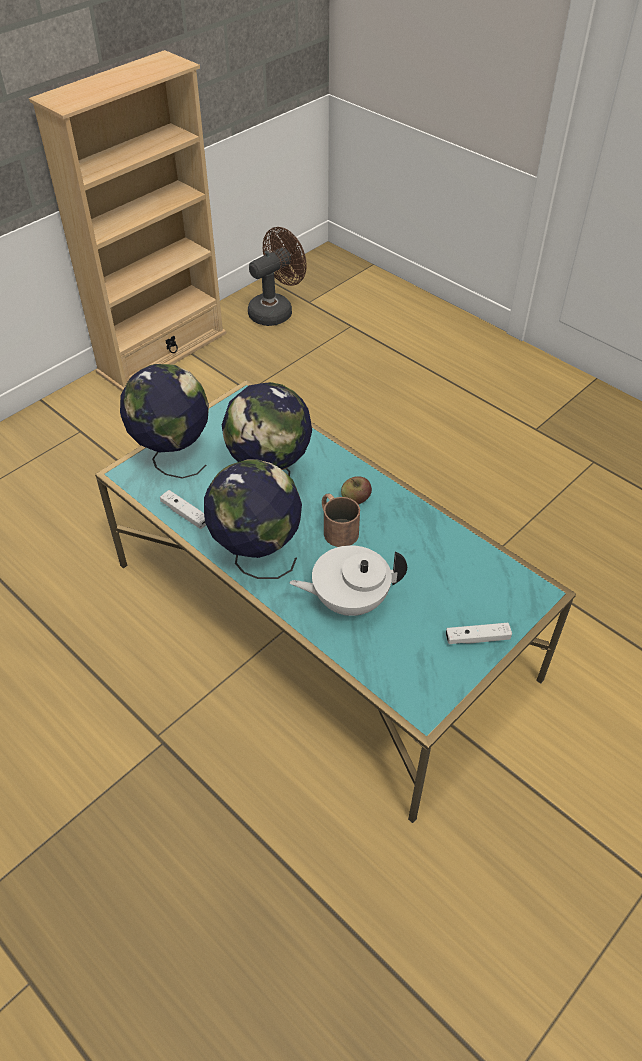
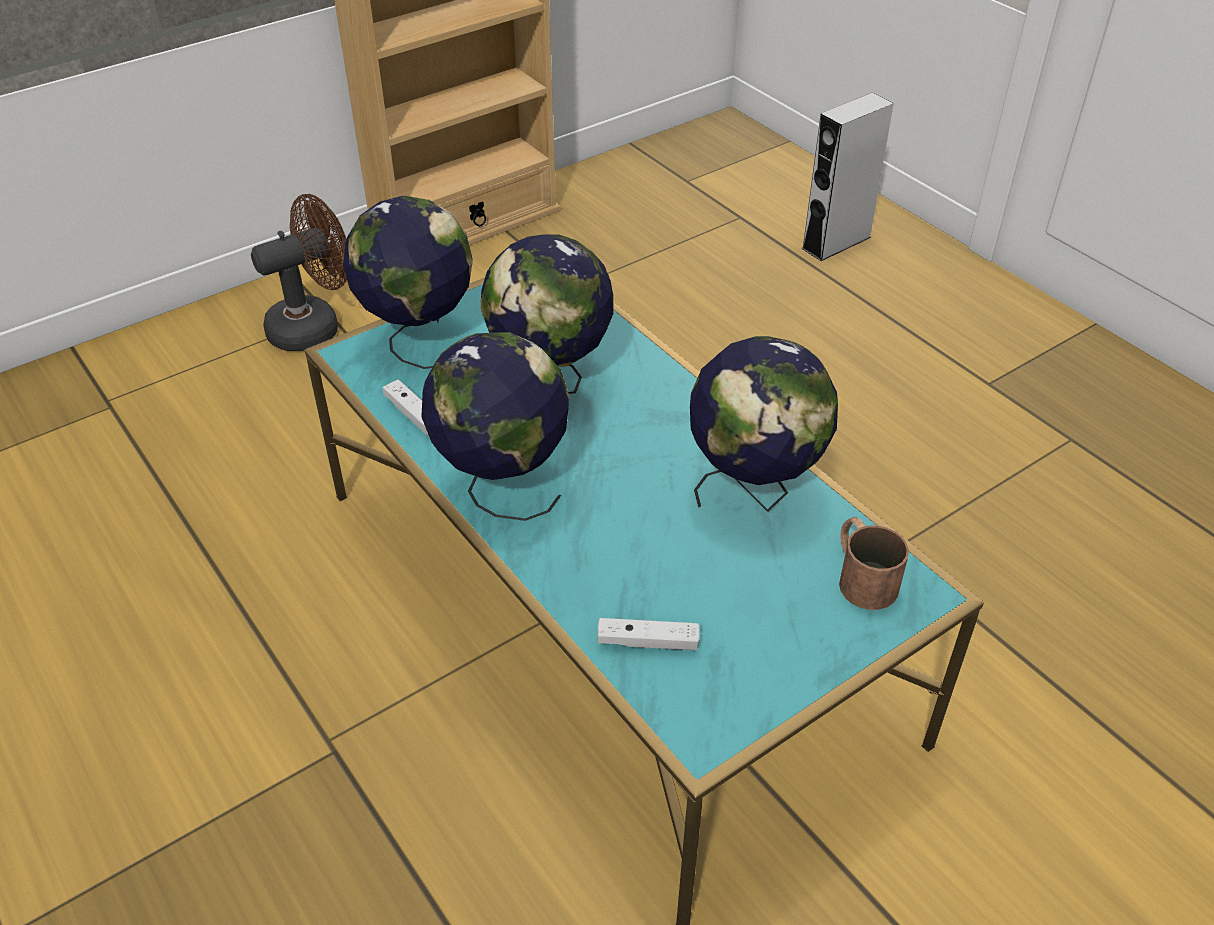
camera: 10 degrees right, 5 degrees down
(276, 310) = (637, 187): brown fan -> brown fan (314, 326)
(336, 527) = (630, 461): brown mug -> brown mug (861, 576)
(349, 600) = (624, 564): white teapot -> none
(356, 500) = (669, 426): apple -> none
(419, 338) = (836, 242): none -> grey speaker
(420, 538) = (753, 492): none -> globe
(477, 638) = (810, 646): white game controller -> white game controller (648, 642)

